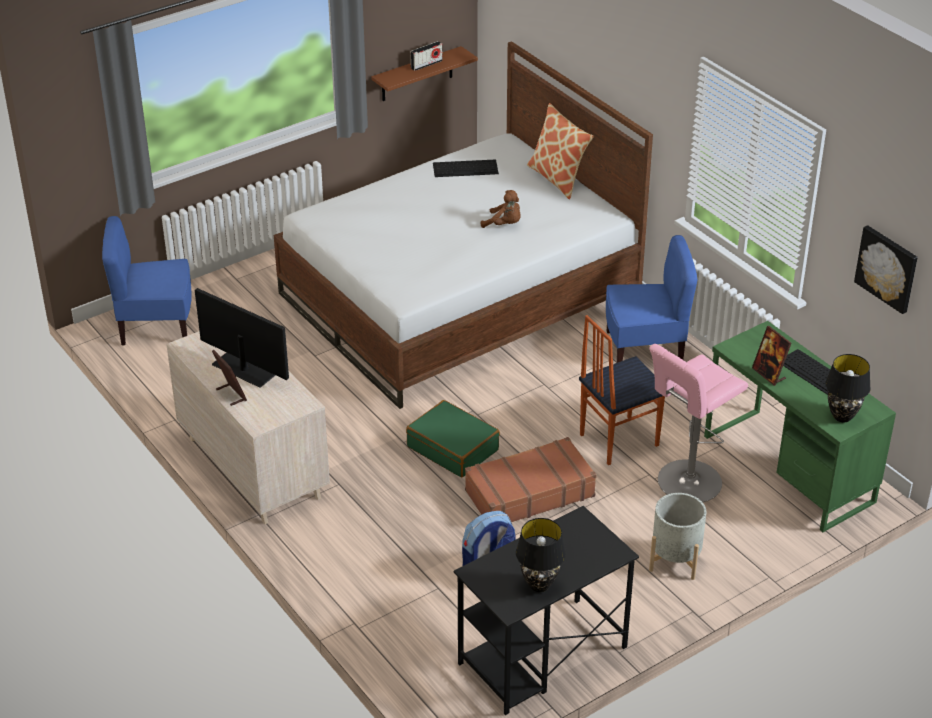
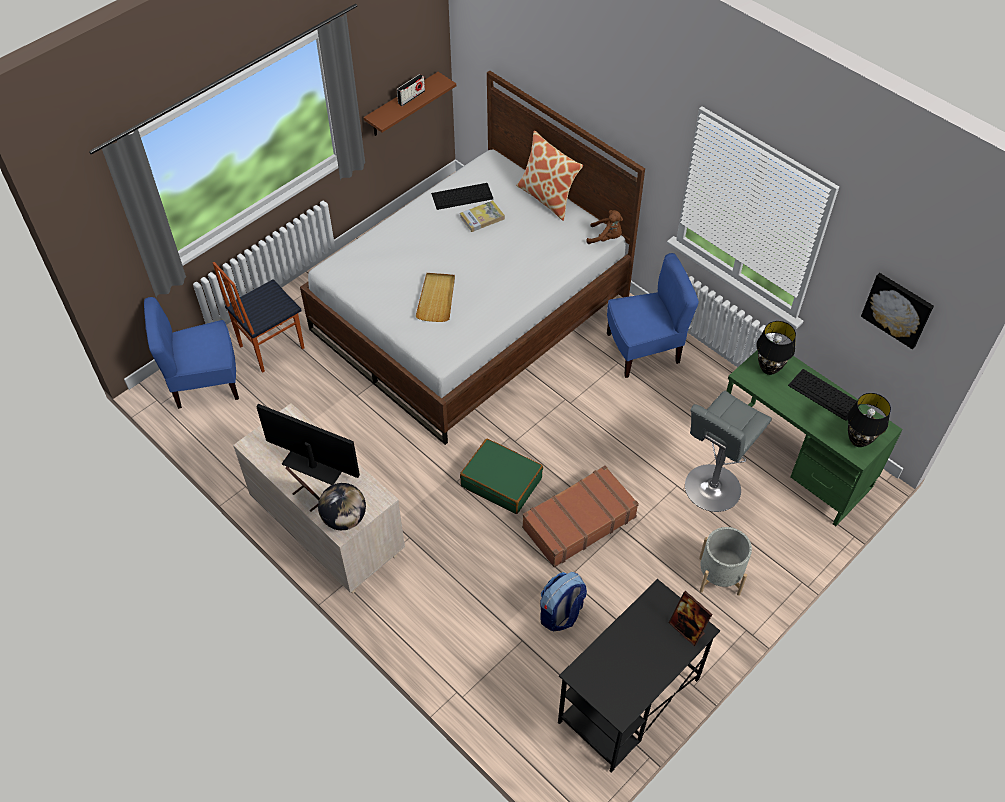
camera: 10 degrees left, 15 degrees up
(264, 415) = (344, 518): none -> globe
(413, 250) = (436, 298): none -> beige tray
(481, 188) = (482, 218): none -> book
(504, 224) = (511, 257): brown plush toy -> brown plush toy (606, 238)
(538, 585) = (639, 679): black table lamp -> black table lamp (768, 368)
(617, 439) = (641, 451): chair -> chair (270, 347)
(686, 483) = (710, 491): pink stool -> grey stool
(769, 374) = (784, 401): picture frame -> picture frame (687, 629)

